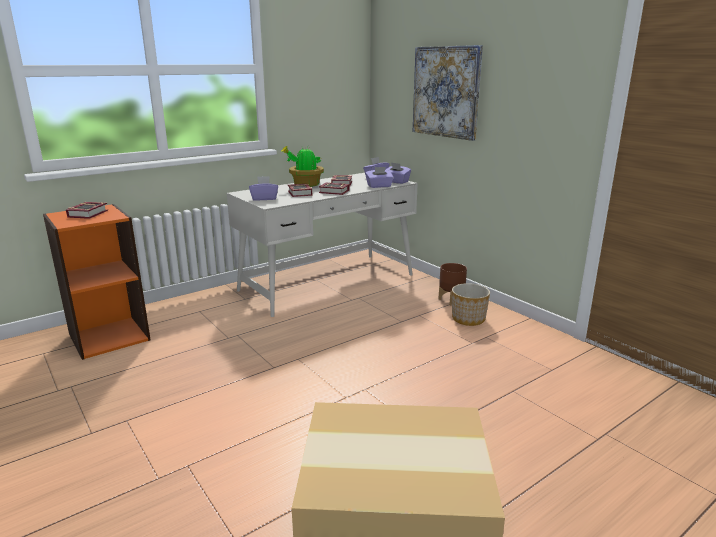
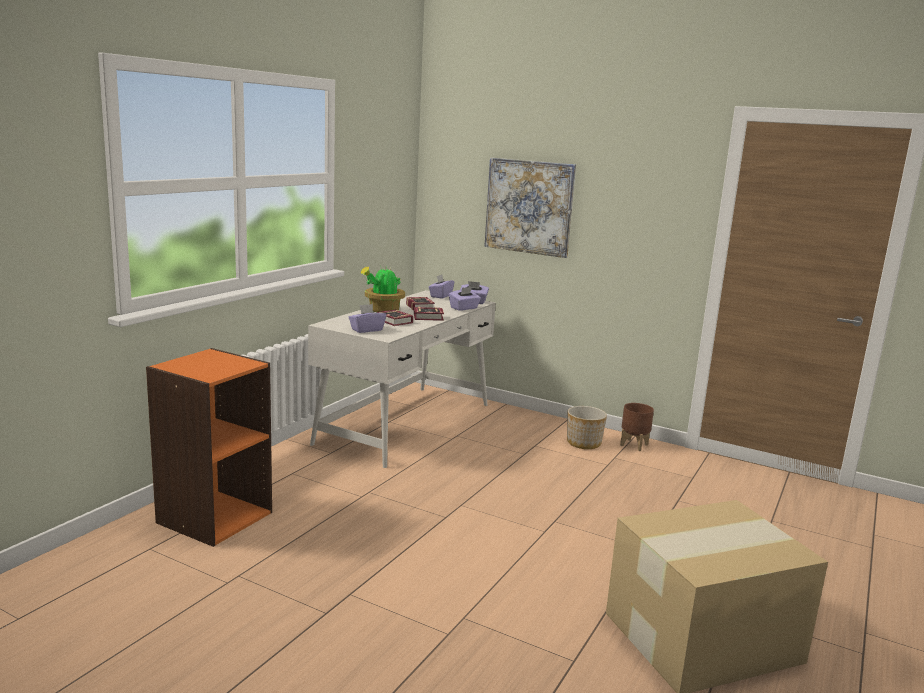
camera: 25 degrees left, 5 degrees down
(90, 213) = (209, 362): book -> none
(451, 300) = (550, 427): brown planter -> brown planter (633, 445)

